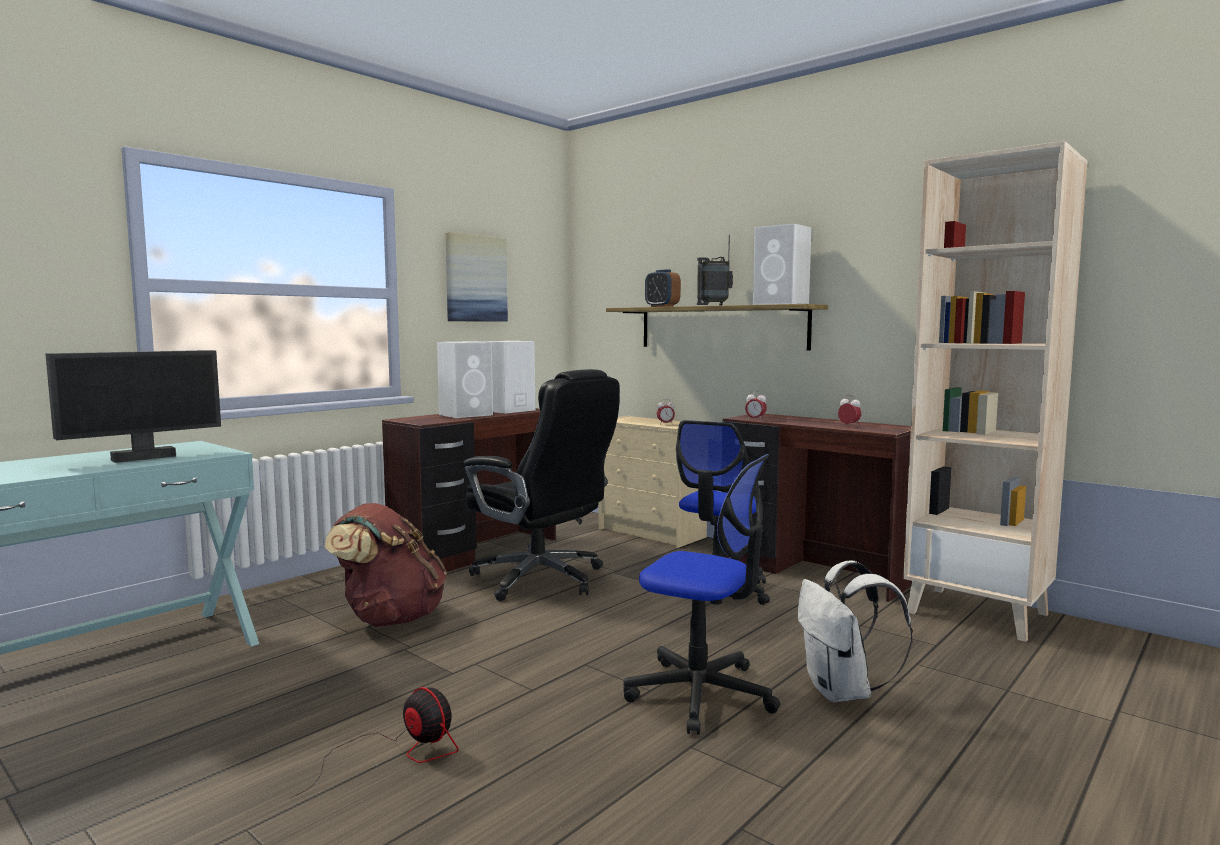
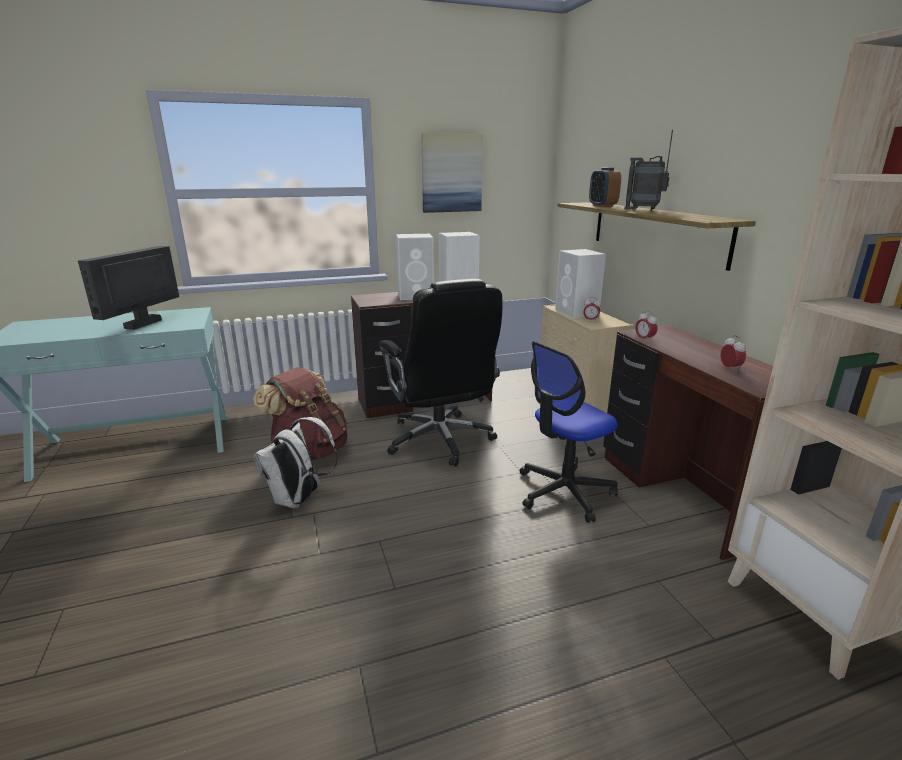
camera: 30 degrees right, 15 degrees up
(143, 458) = (144, 324): monitor -> monitor turned 120 degrees clockwise
(398, 753) = (188, 580): fan -> none
(701, 694) = (427, 609): office chair -> none
(782, 304) = (700, 217): white speaker -> white speaker (577, 312)
(843, 692) = (548, 662): white backpack -> white backpack (299, 499)

